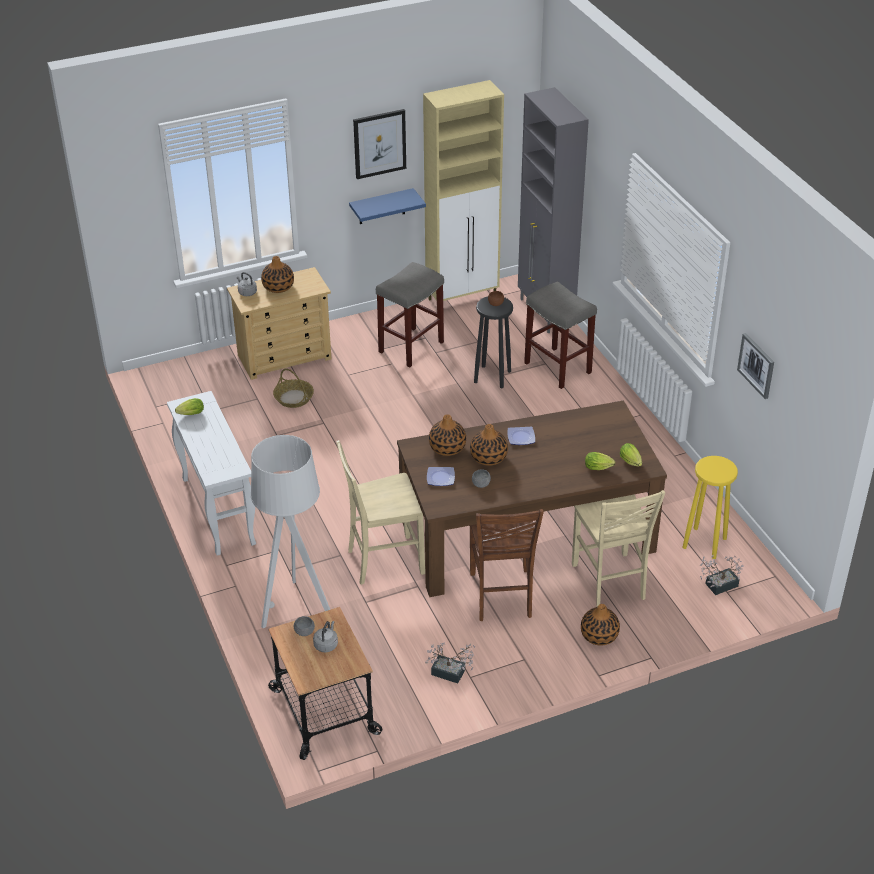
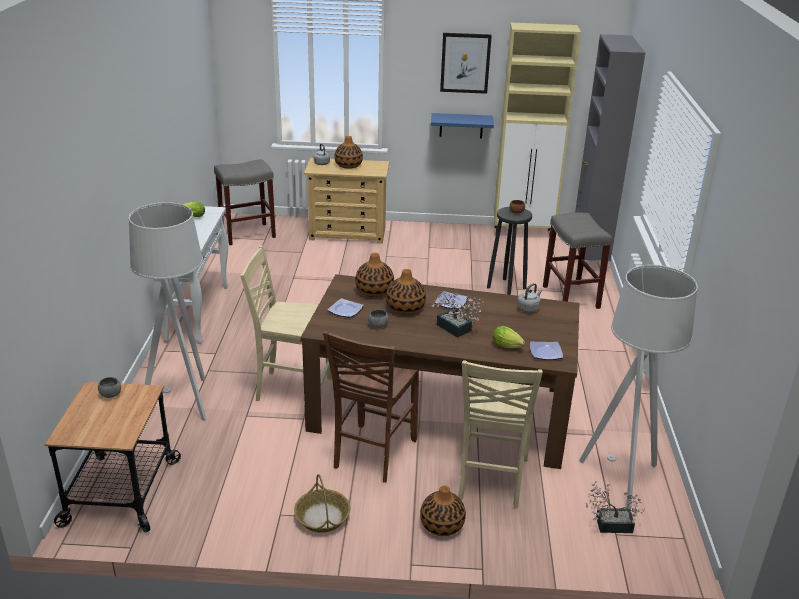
camera: 25 degrees right, 10 degrees down
(293, 398) = (329, 259): basket -> basket (322, 517)
(326, 644) = (117, 411): grey kettle -> grey kettle (528, 308)
(411, 346) = (454, 251): grey stool -> grey stool (248, 234)
(451, 674) = (265, 504): potted plant -> potted plant (456, 329)
(631, 463) = (546, 352): lettuce -> plate
(705, 542) = (621, 478): yellow stool -> grey floor lamp
(756, 365) = (717, 277): picture -> none

